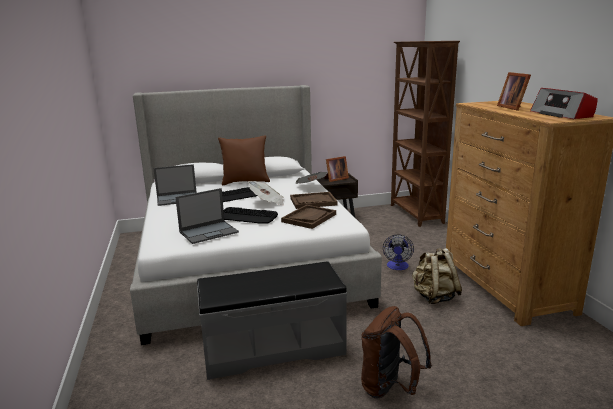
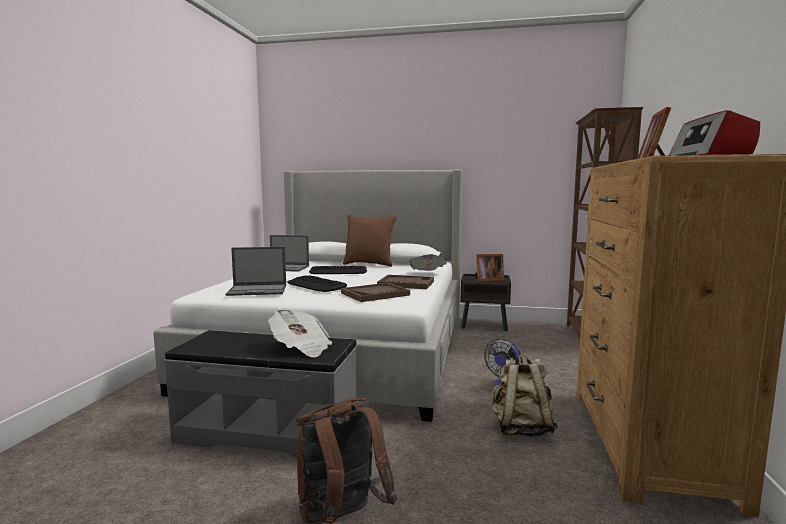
camera: 25 degrees right, 10 degrees down
(267, 202) = (359, 279): newspaper -> newspaper (301, 348)

